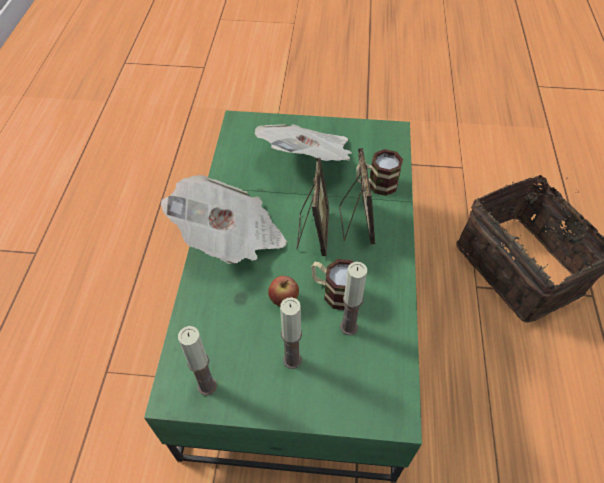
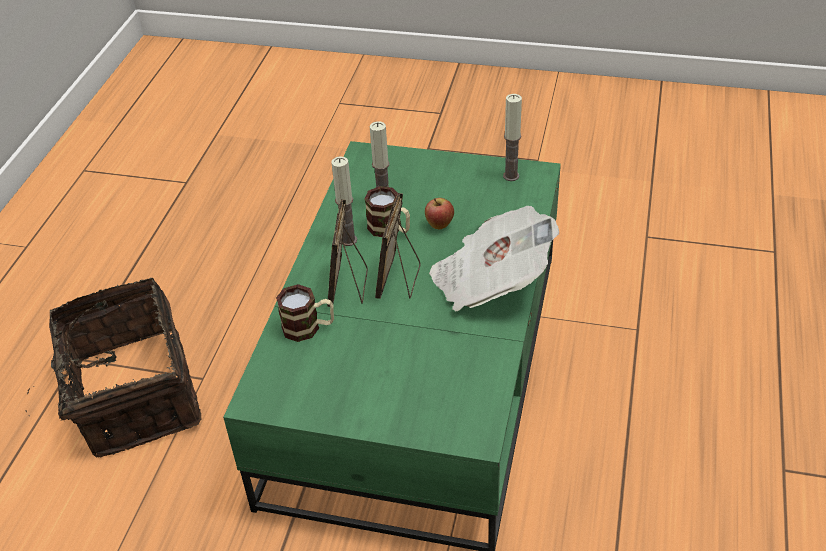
camera: 170 degrees left, 10 degrees down
(292, 360) = (438, 186): candle -> candle (348, 240)
(308, 160) = (385, 366): newspaper -> none

